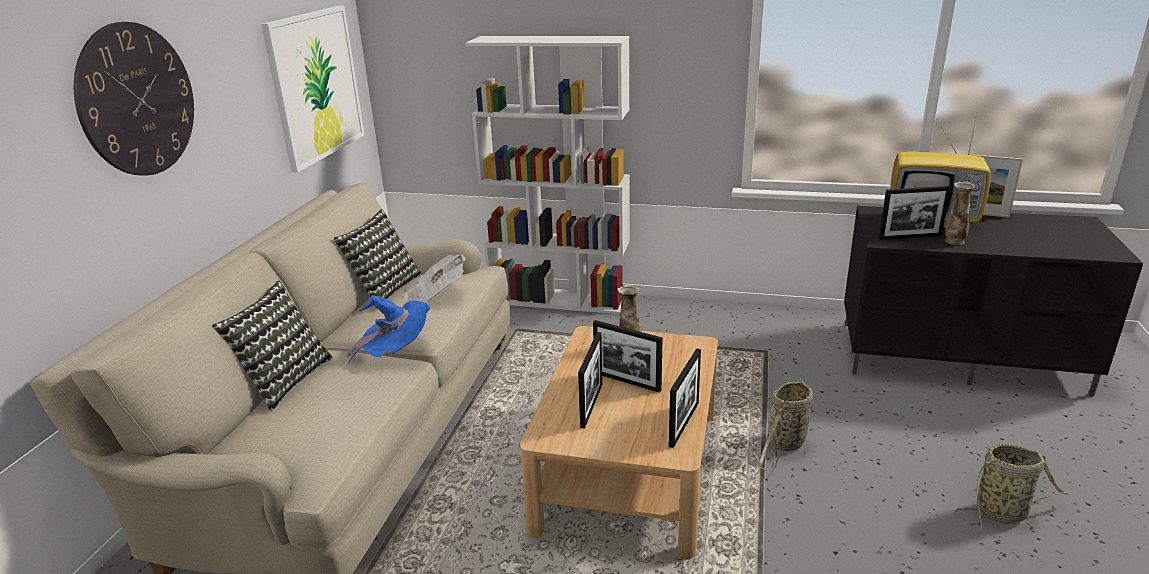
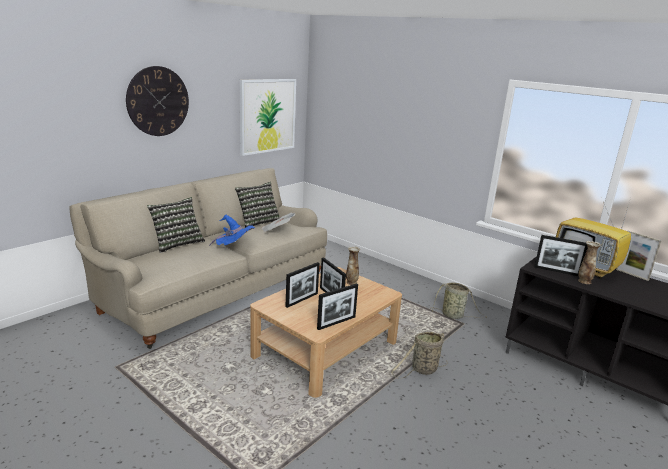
camera: 25 degrees right, 5 degrees down
(560, 300) = (372, 263): white bookcase -> none
(1003, 512) = (522, 454): basket -> basket (454, 315)

